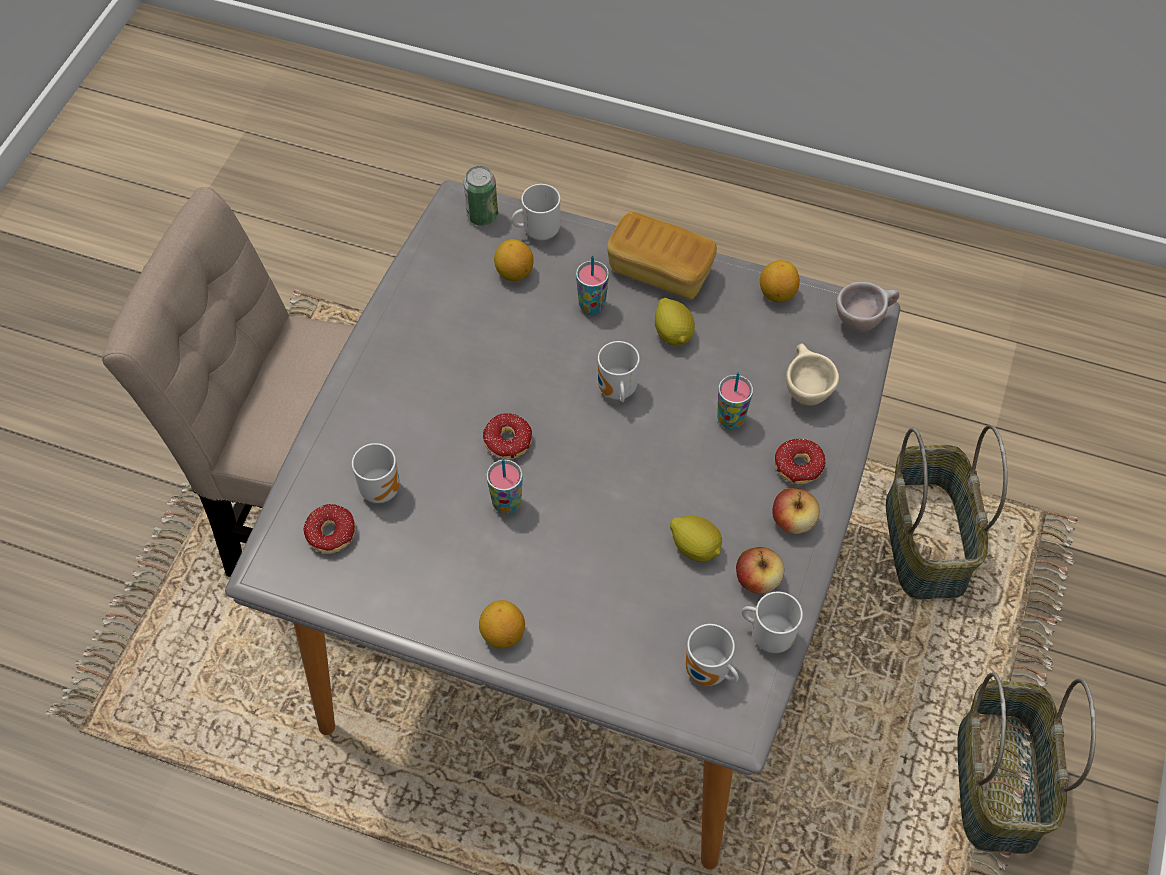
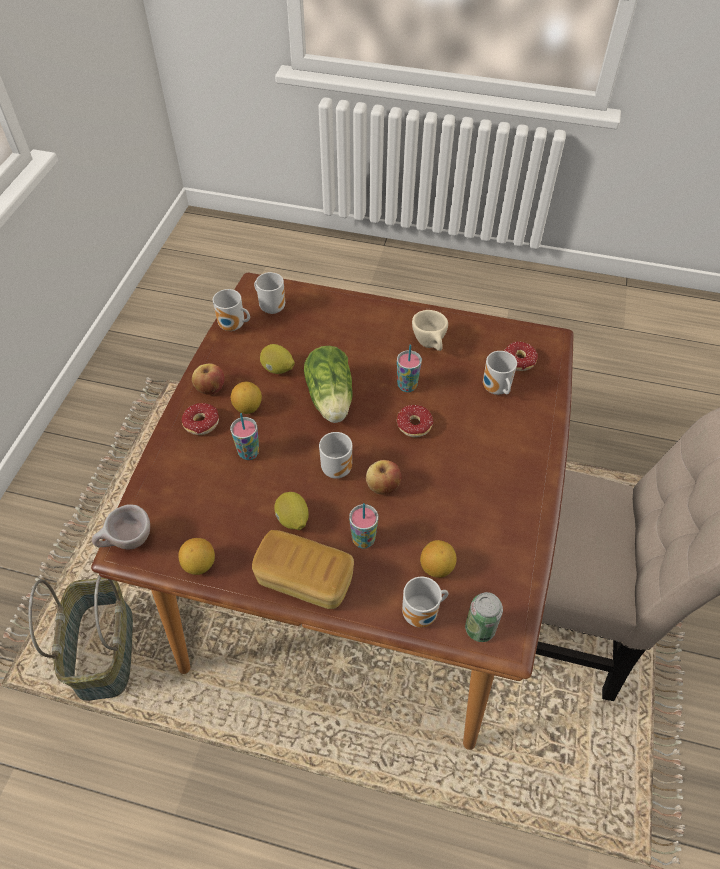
camera: 175 degrees right, 5 degrees down
(502, 634) = (396, 317): lemon -> lemon (248, 407)
(584, 613) = (359, 575): grey dining table -> brown dining table
(619, 489) = (330, 400): none -> lettuce
(757, 580) = (238, 354): apple -> apple (383, 486)
(804, 390) = (189, 479): beige cup -> beige cup (431, 345)
(999, 784) = (99, 493): basket -> none

